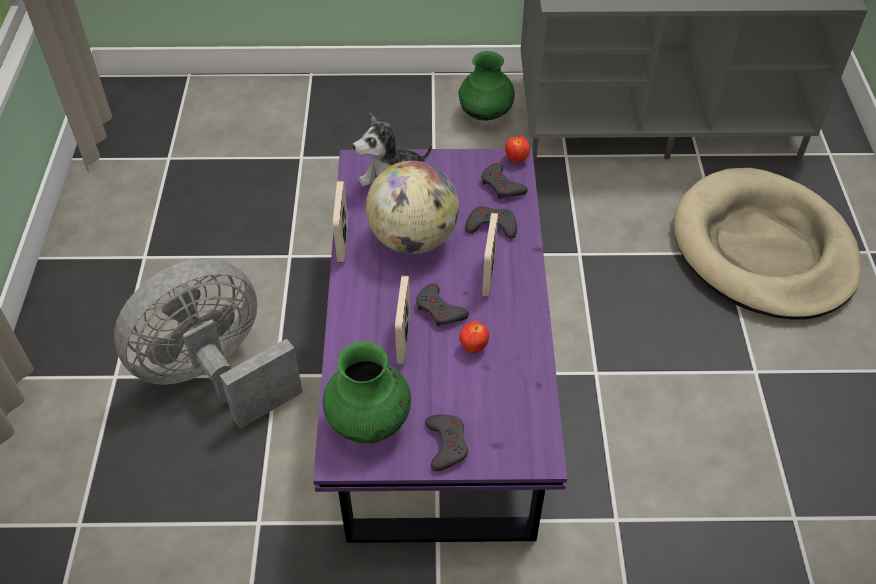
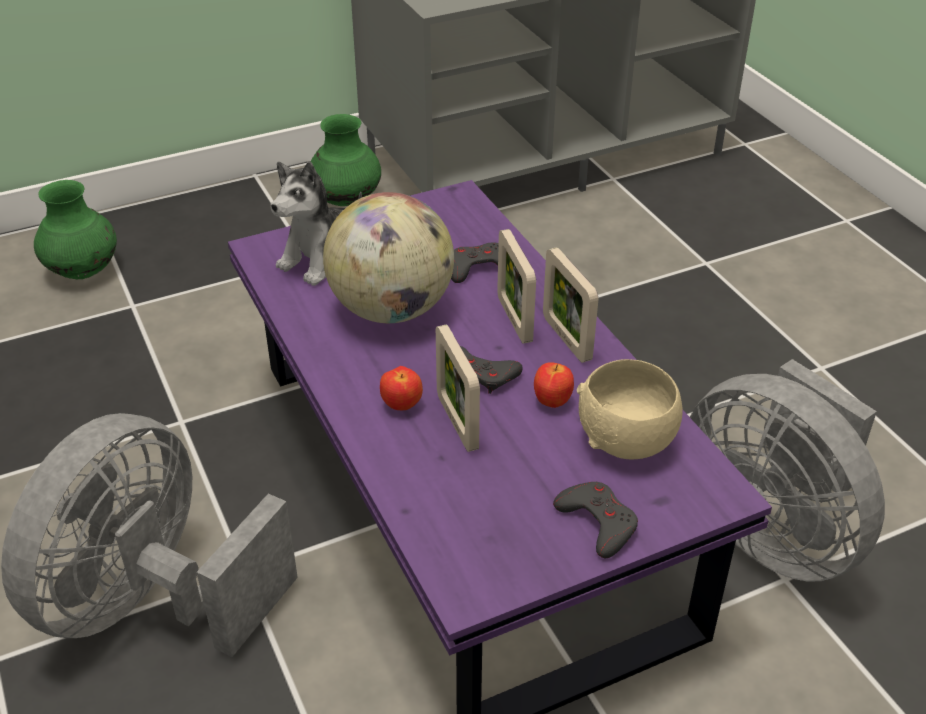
camera: 25 degrees left, 10 degrees down
(343, 242) = (300, 339): picture frame -> picture frame (566, 339)
(369, 422) = (478, 533): green vase -> green vase (83, 272)
(502, 186) = (463, 225): grey game controller -> none
(504, 394) = (627, 441): none -> beige bowl
(516, 159) = (461, 194): apple -> apple (402, 405)
(630, 482) = (772, 531): none -> grey fan
(763, 249) = (743, 248): beige dog bed -> none

